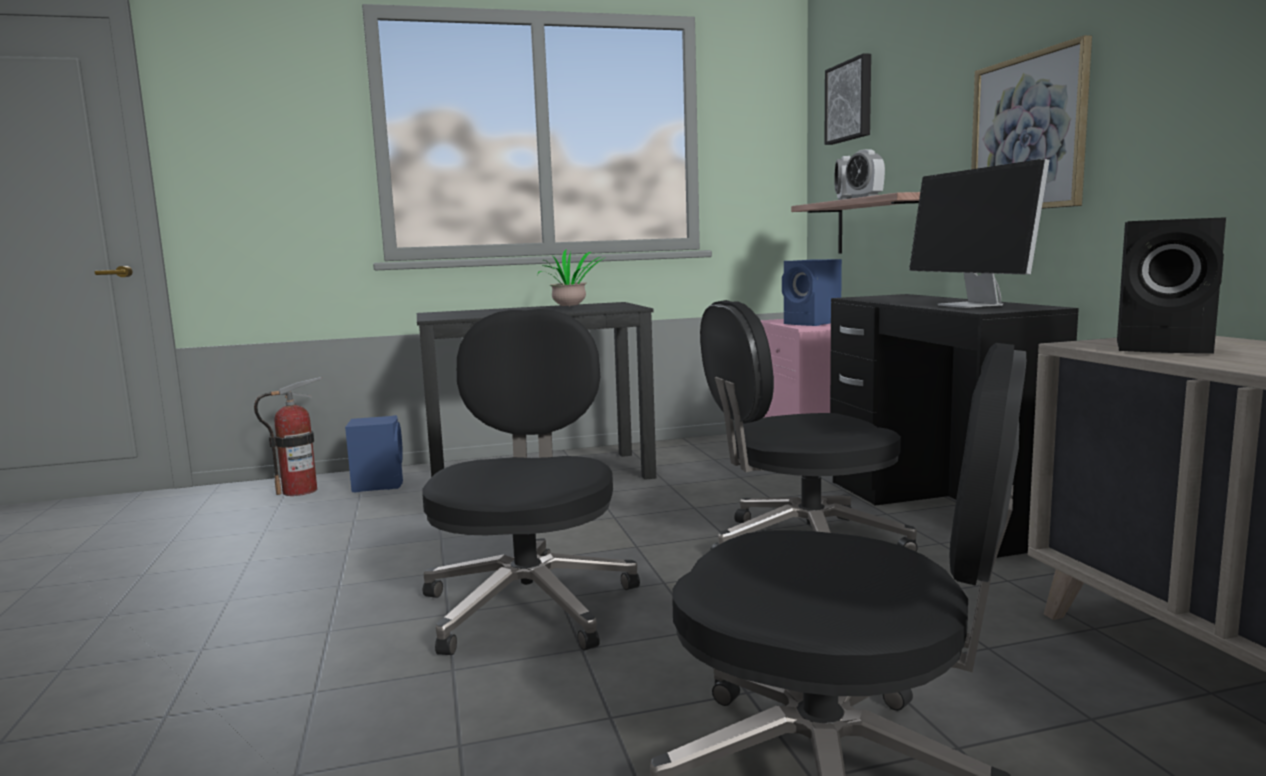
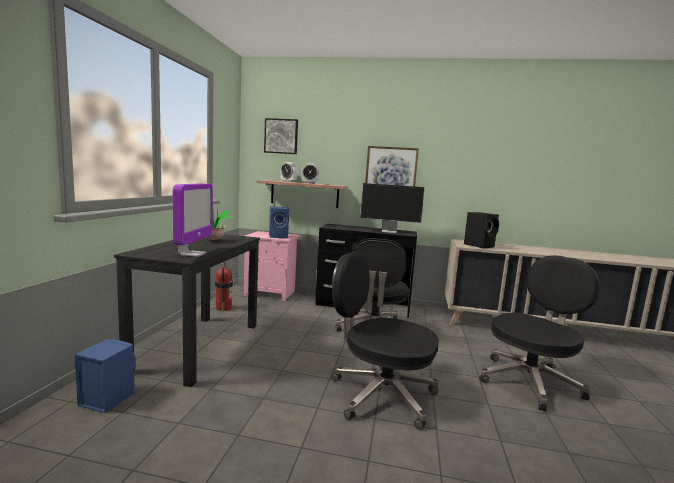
camera: 65 degrees left, 0 degrees up
(300, 491) = (44, 438): fire extinguisher -> fire extinguisher (223, 308)
(467, 316) = (192, 254): none -> monitor

